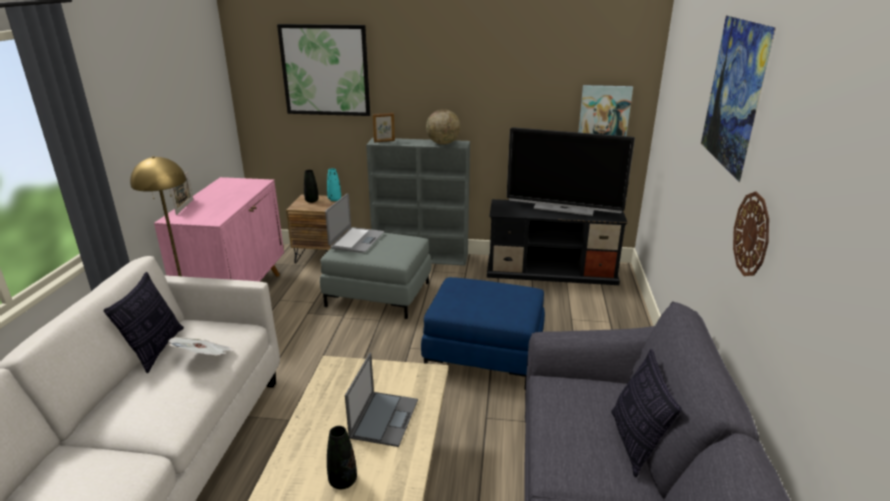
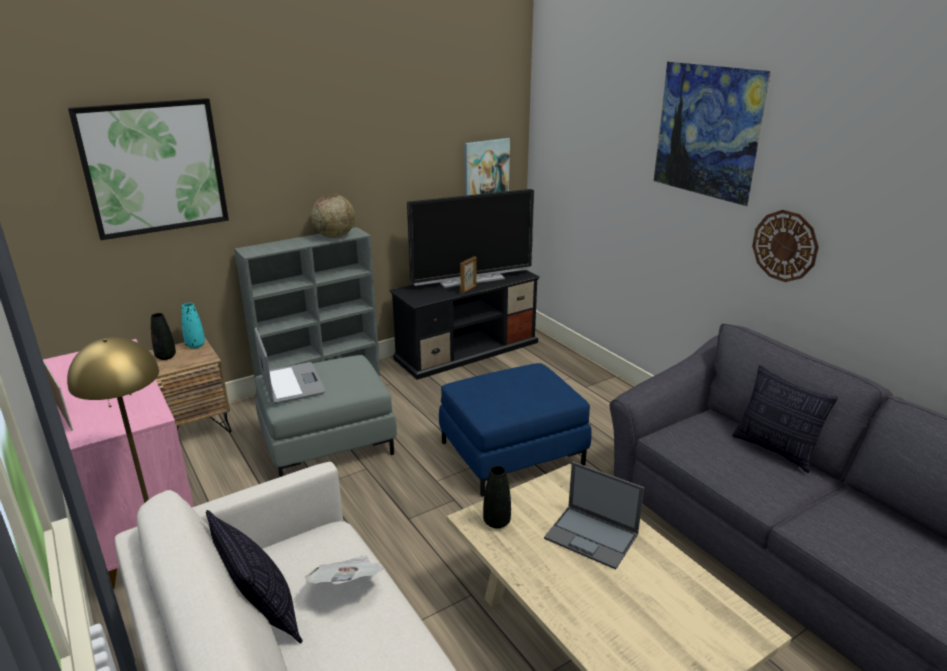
camera: 40 degrees left, 0 degrees up
(343, 481) = (646, 608): black vase -> black vase (496, 522)
(384, 141) = (260, 249): picture frame -> picture frame (468, 290)
(384, 418) = (592, 537): laptop -> laptop turned 150 degrees clockwise

